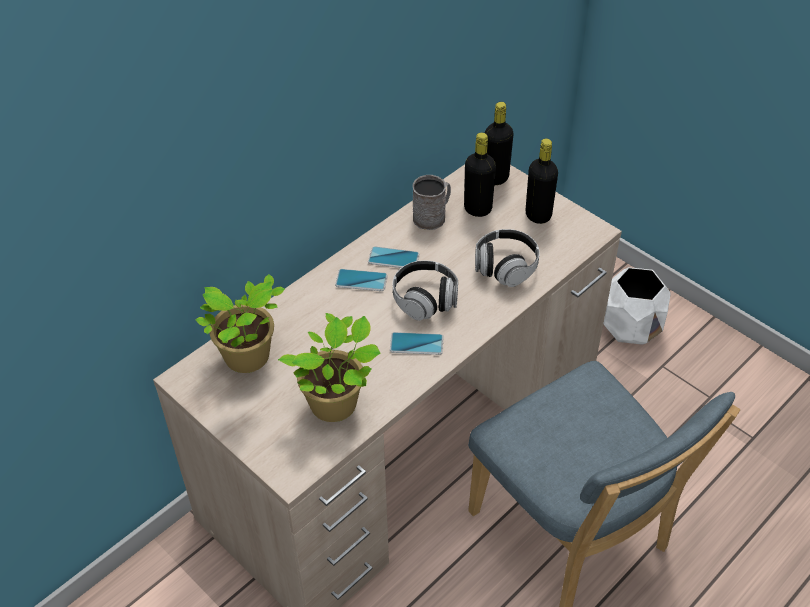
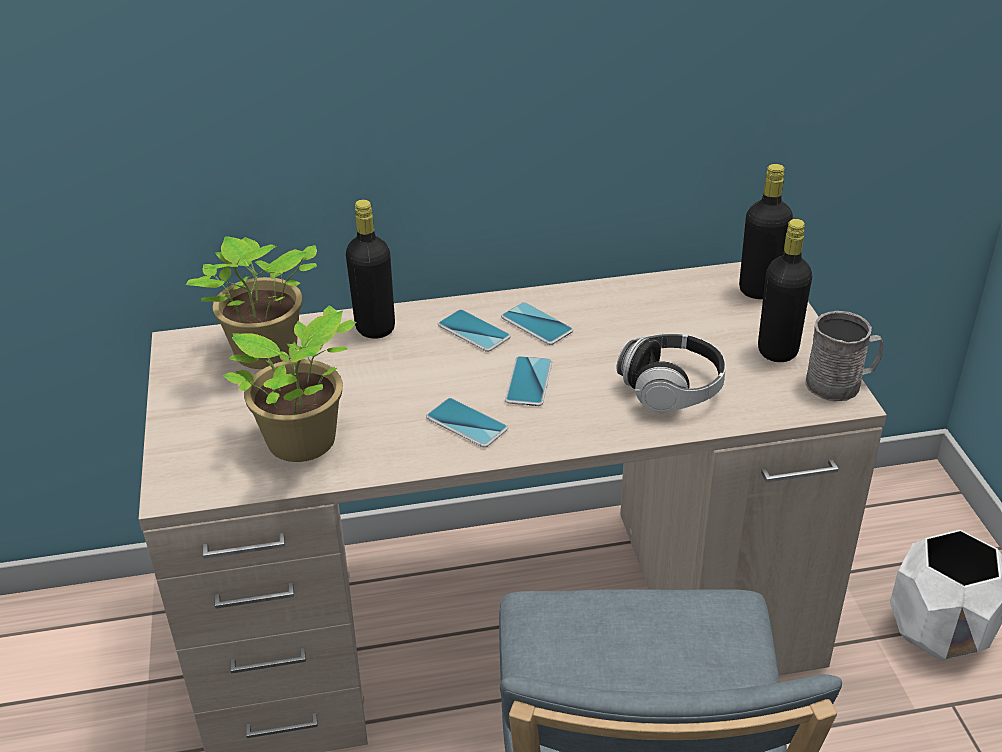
camera: 35 degrees right, 10 degrees down
(425, 299) = (529, 382): headphones -> phone
(432, 216) = (632, 300): grey mug -> grey mug (840, 384)
(478, 209) = (700, 314): black bottle -> black bottle (375, 328)

